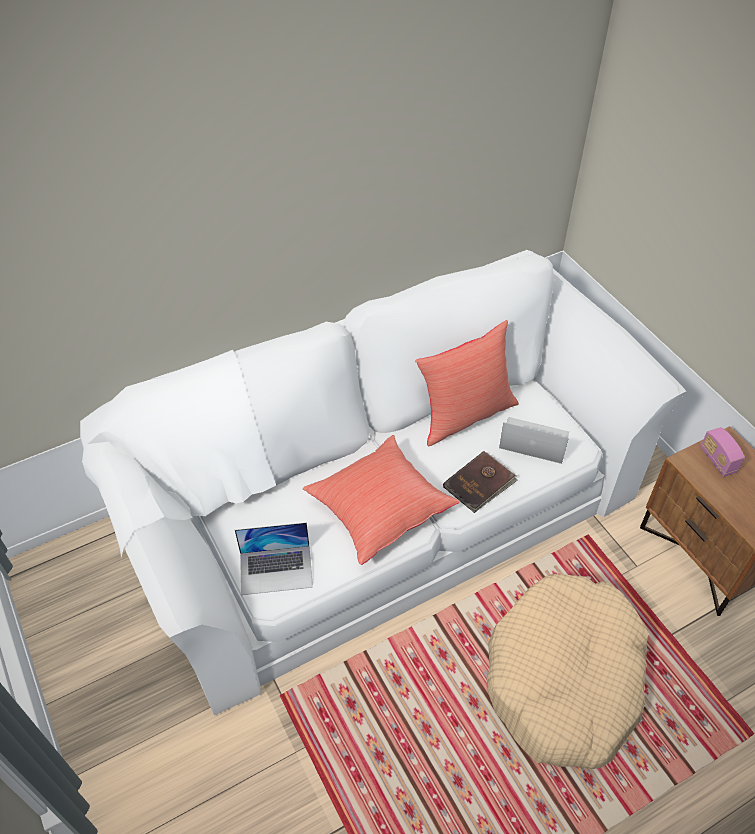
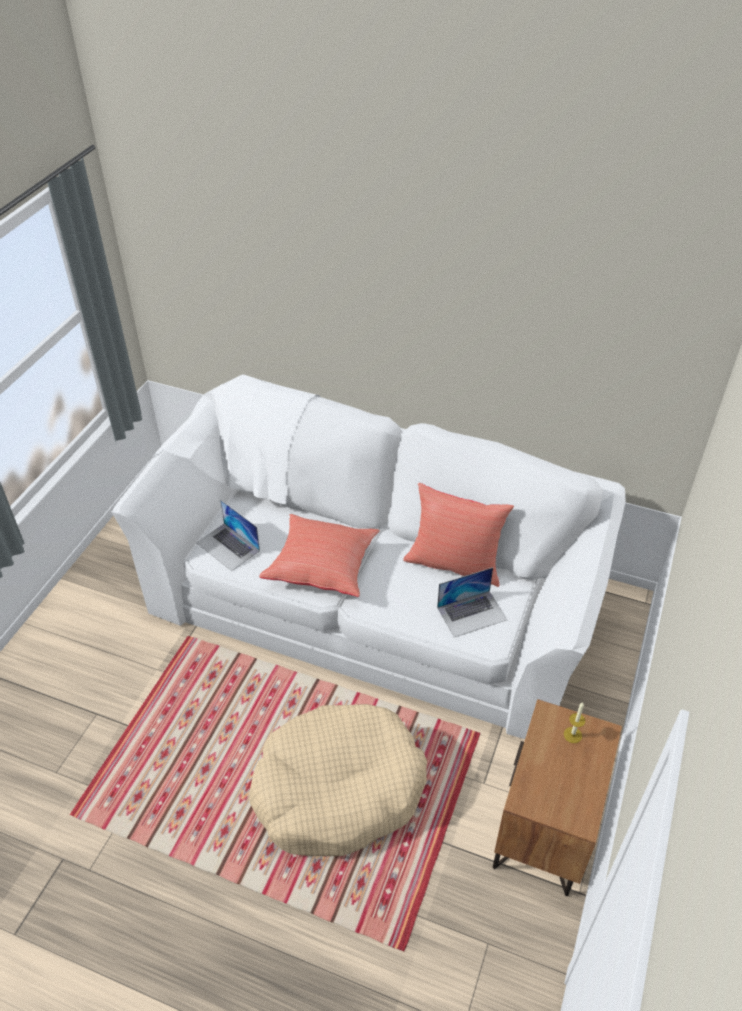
camera: 50 degrees right, 5 degrees down
(480, 483) = (399, 606): brown book -> none
(534, 440) = (472, 613): laptop -> laptop turned 90 degrees clockwise
(717, 460) = (572, 735): radio -> candle

